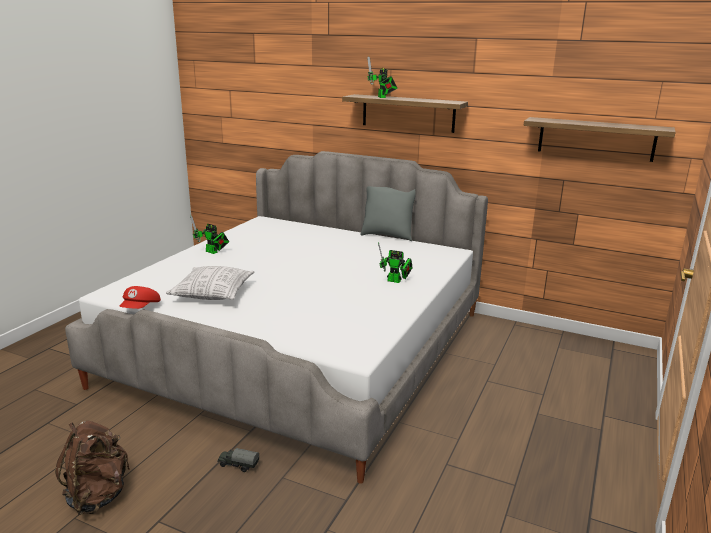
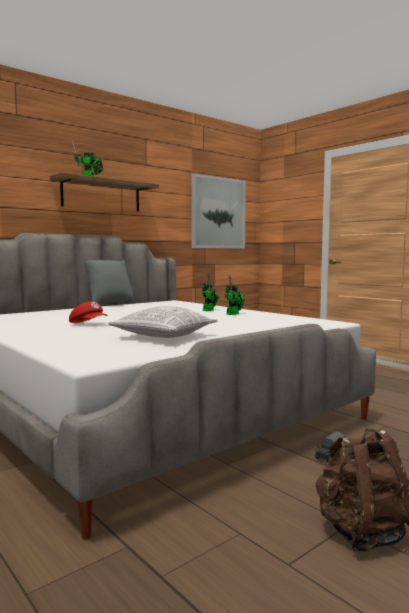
camera: 65 degrees left, 15 degrees down
(141, 308) = (166, 354): red cap -> red cap (89, 324)
(213, 252) = (35, 331): toy robot -> toy robot (234, 314)
(596, 139) = (218, 213): shelf -> picture

